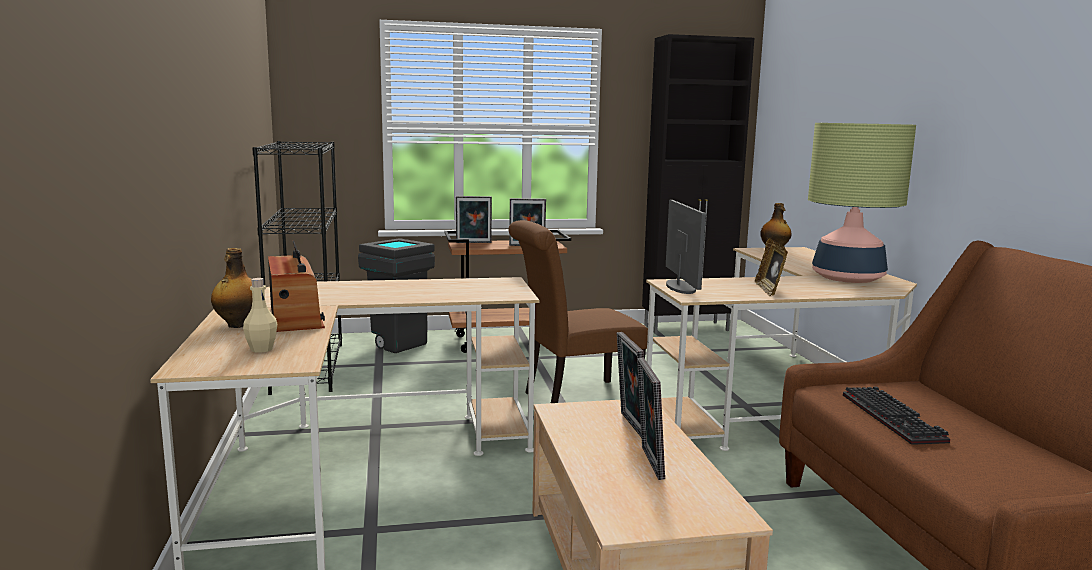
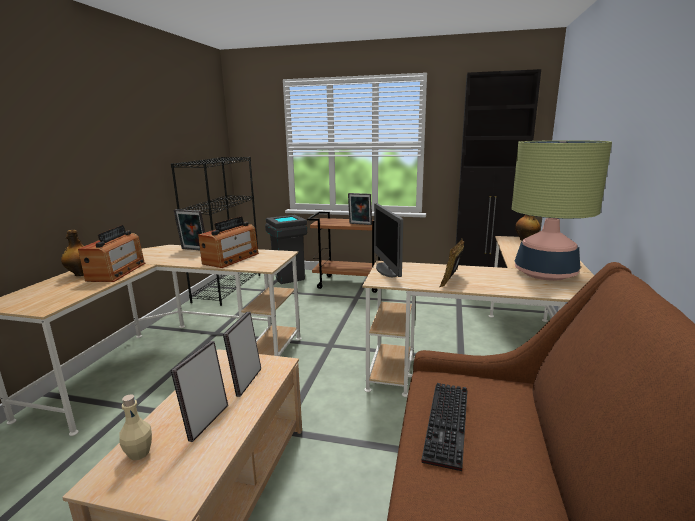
camera: 25 degrees right, 5 degrees up
(261, 349) = (53, 294): beige bottle -> beige bottle (139, 453)
(444, 291) = (231, 259): none -> radio
(473, 243) = (331, 220): picture frame -> picture frame (193, 250)
(574, 398) = (347, 332): brown chair -> none
(680, 287) = (387, 270): monitor -> monitor turned 150 degrees clockwise

